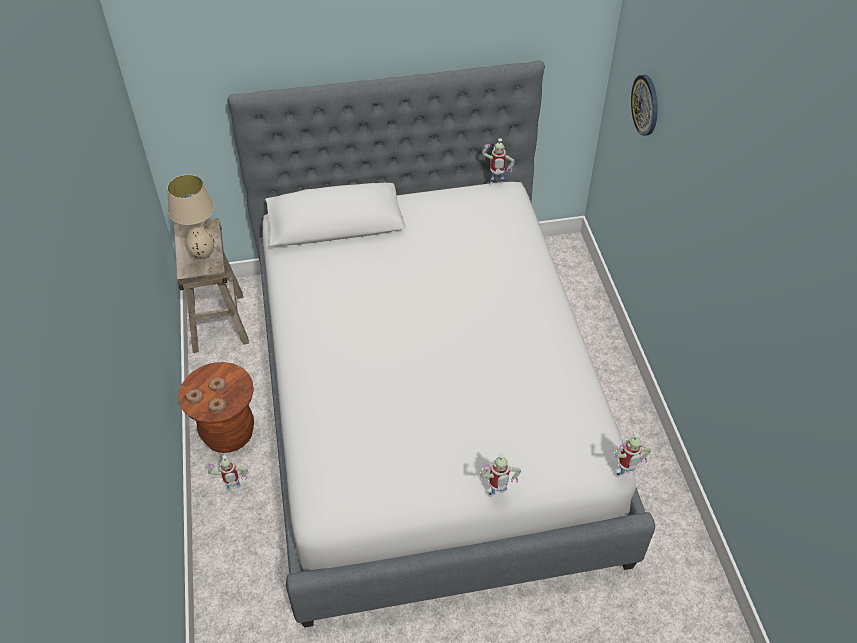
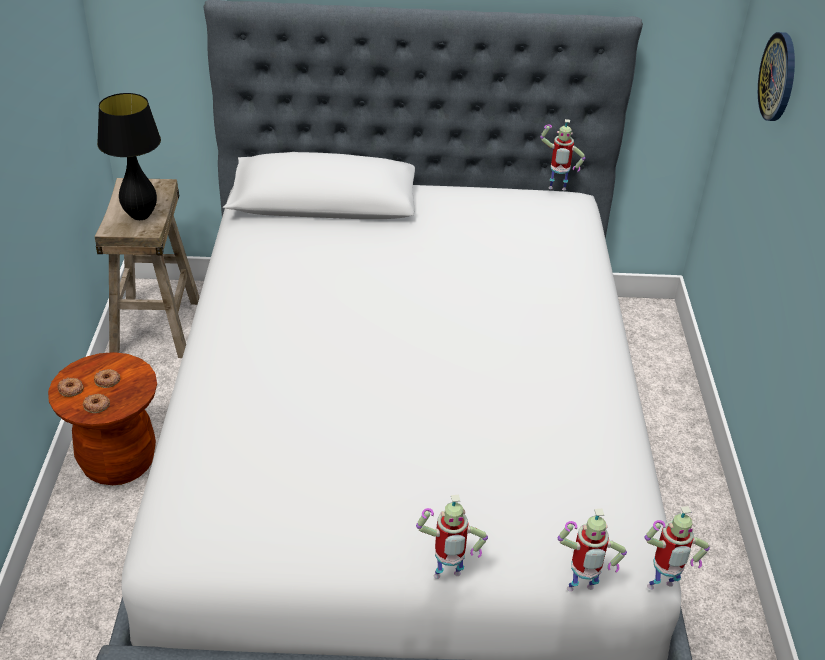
camera: 10 degrees right, 10 degrees down
(203, 255) = (141, 216): beige table lamp -> black table lamp
(234, 490) = (98, 535): toy robot -> toy robot (580, 591)

